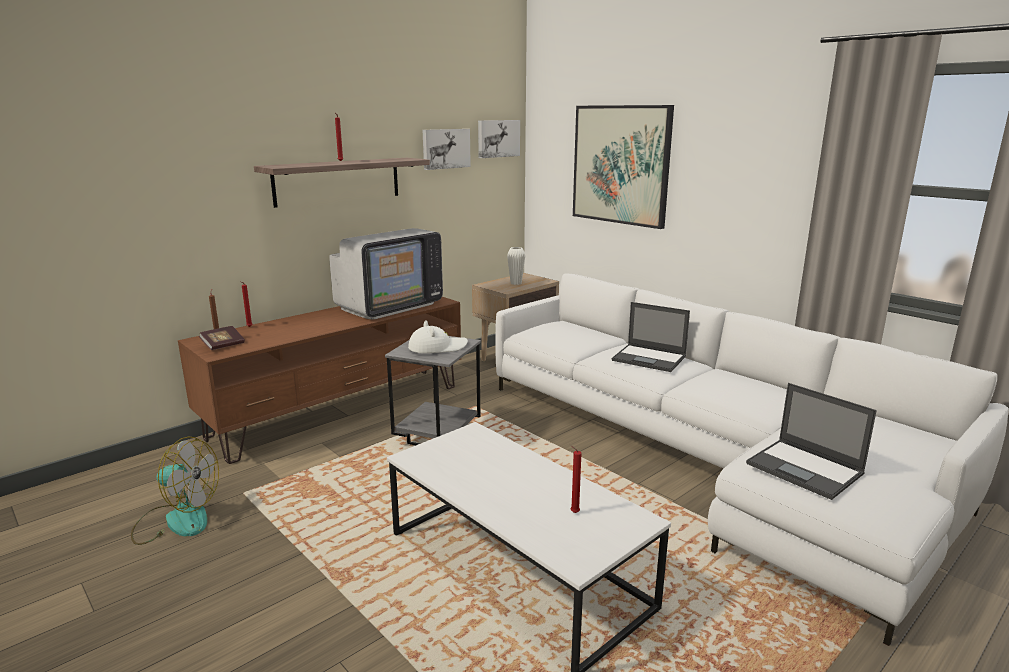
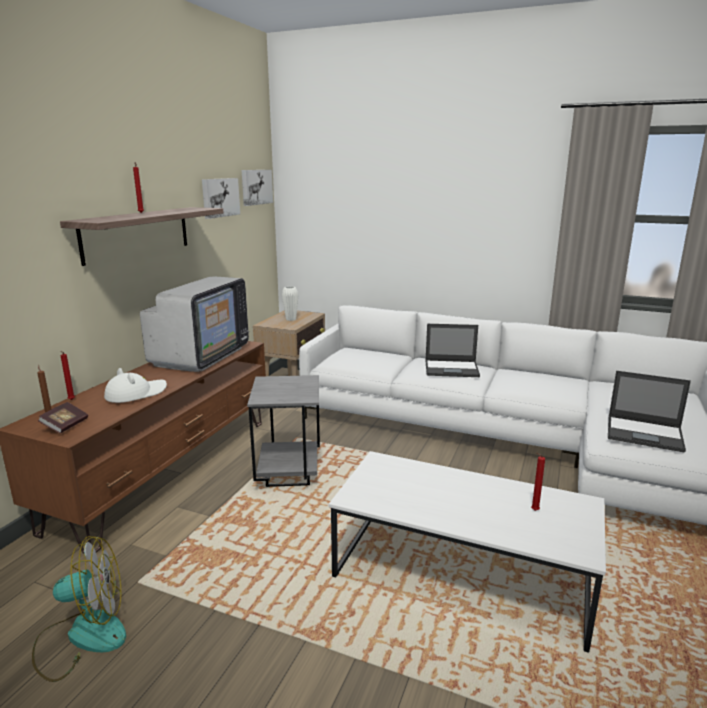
camera: 25 degrees left, 0 degrees up
(437, 347) = (289, 388): white hat -> white hat (136, 394)
(621, 165) = (378, 207): picture -> none

